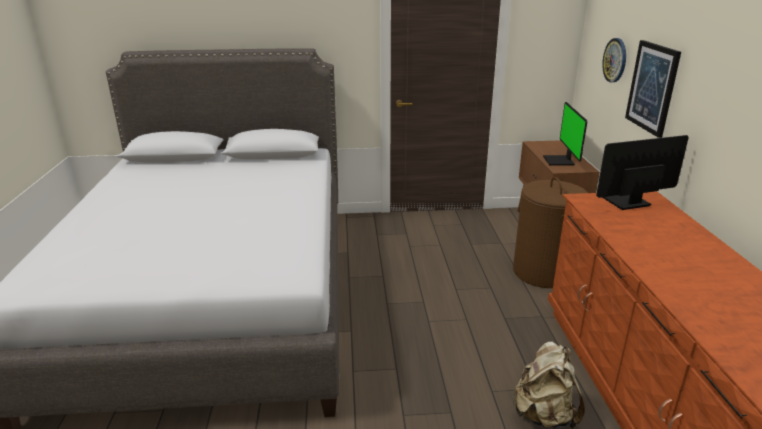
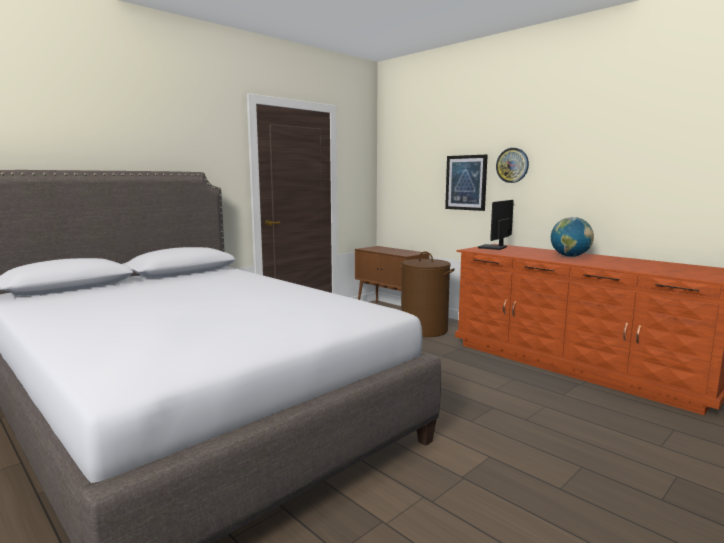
camera: 40 degrees left, 15 degrees down
(543, 415) = (537, 388): beige backpack -> none
(560, 161) = (398, 252): monitor -> none
(615, 60) = (421, 175): wall clock -> wall clock (512, 165)
(689, 259) = (570, 256): none -> globe

